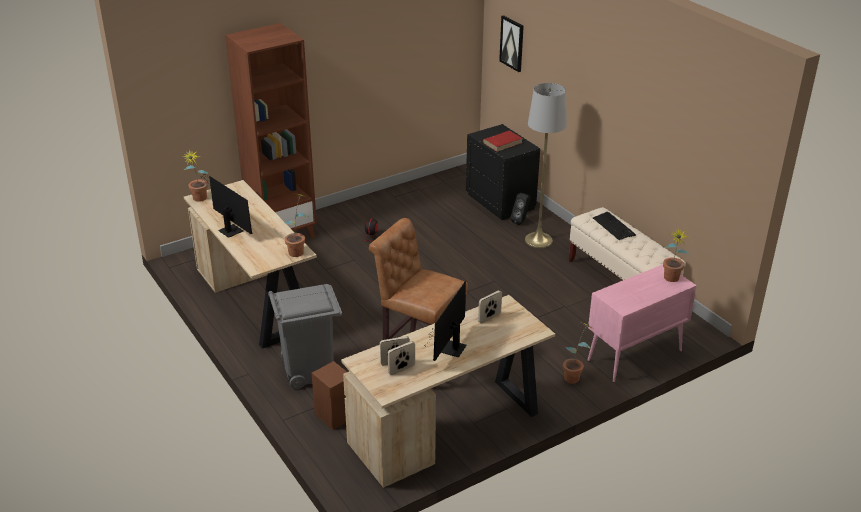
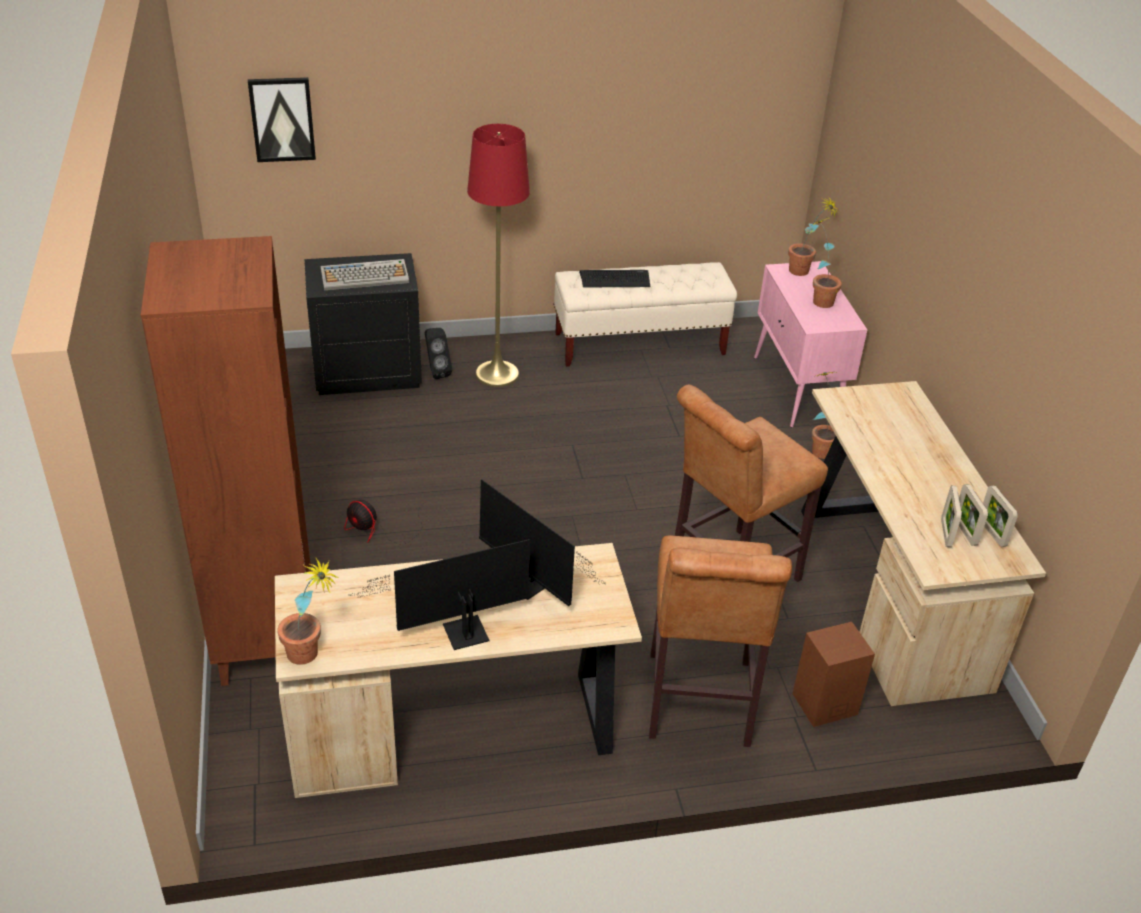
camera: 70 degrees left, 5 degrees up
(298, 250) = (587, 559): potted plant -> potted plant (818, 299)
(309, 370) = (698, 705): grey trash can -> brown stool
(450, 350) = (931, 476): monitor -> monitor (531, 586)
(489, 317) = (863, 420): picture frame -> picture frame (992, 533)
(502, 142) = (365, 276): red book -> keyboard
(538, 240) = (497, 374): grey floor lamp -> red floor lamp

